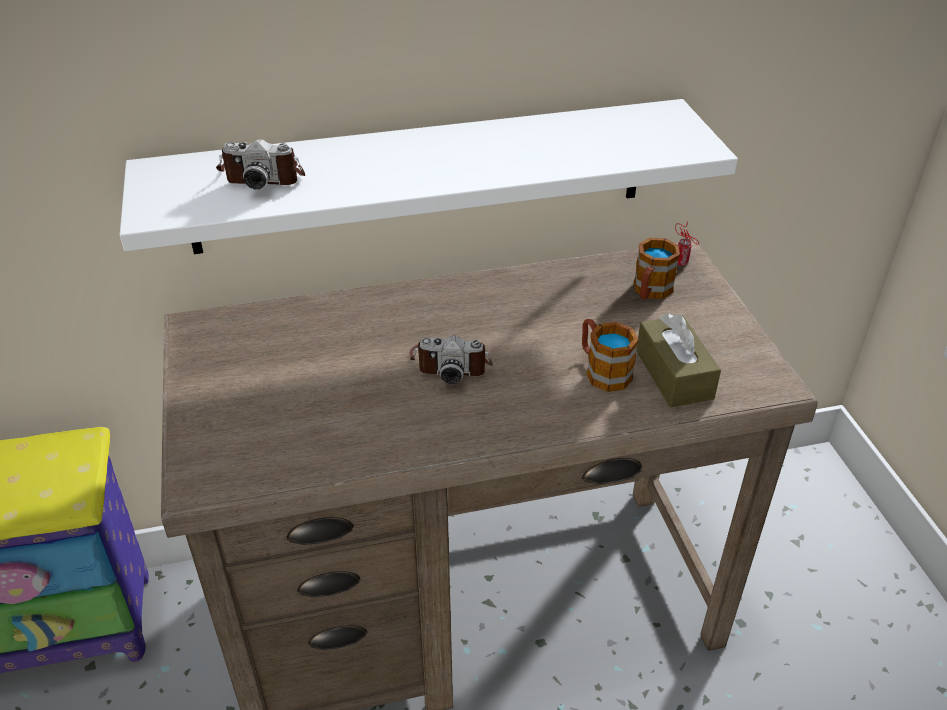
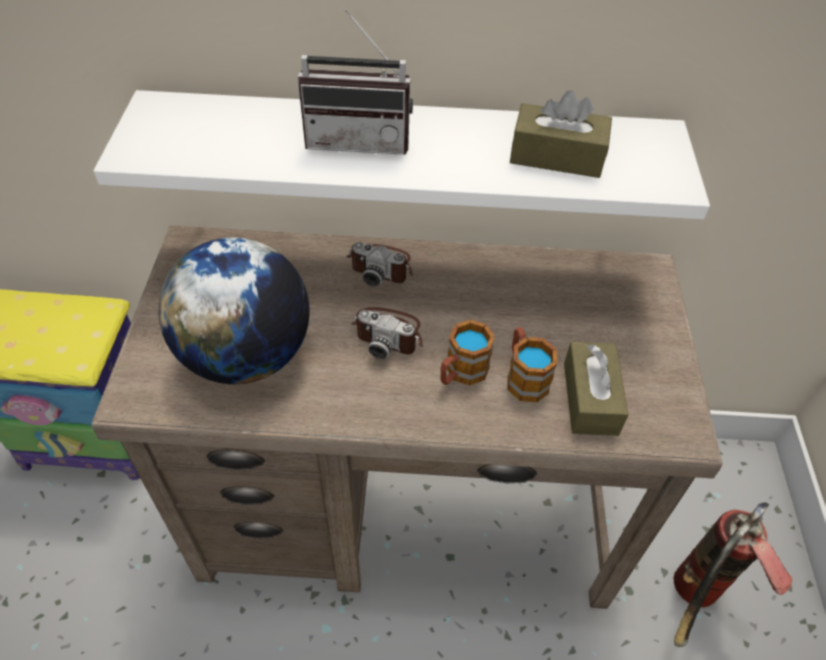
camera: 15 degrees right, 10 degrees up
(263, 175) = (243, 131): camera -> camera (381, 266)
(308, 414) = (247, 355): none -> globe
(387, 163) = (359, 140): none -> radio
(583, 144) = (556, 156): none -> brown tissue box
(650, 292) = (603, 302): mug -> mug (461, 373)
(683, 263) = (648, 278): can -> none
(809, 615) = (694, 602): none -> fire extinguisher

